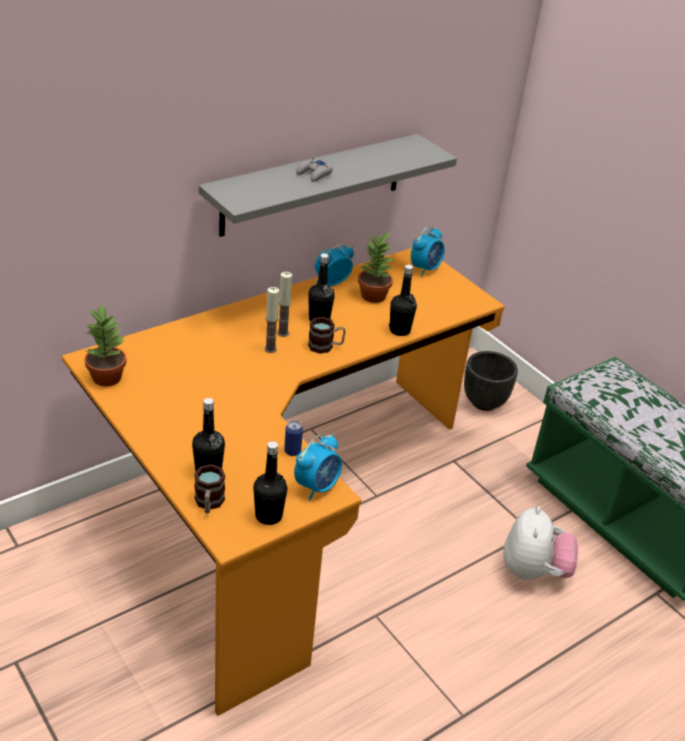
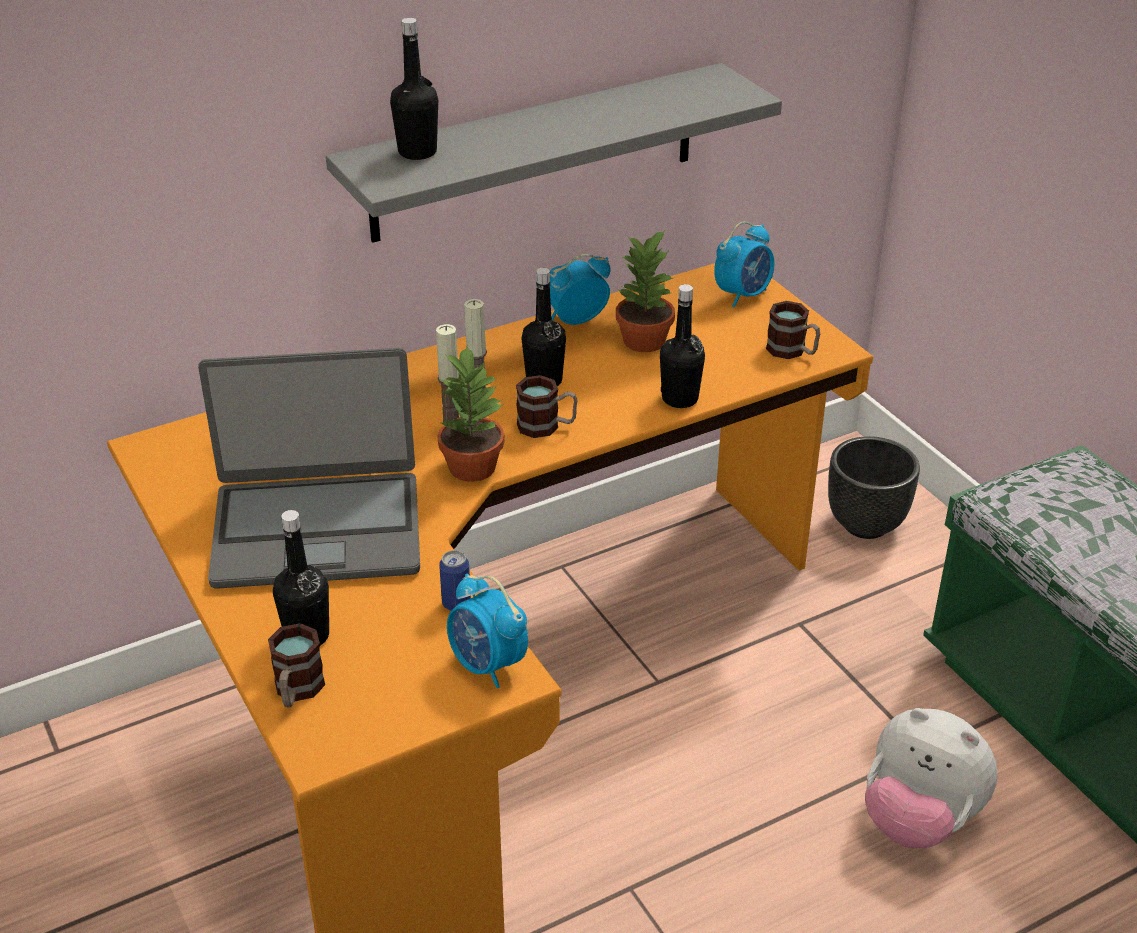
camera: 10 degrees right, 0 degrees up
(106, 377) = (171, 476): potted plant -> potted plant (471, 466)
(202, 409) = (317, 530): none -> laptop
(268, 515) = (394, 714): black bottle -> black bottle (417, 152)
(314, 174) = (525, 133): grey game controller -> none
(317, 486) = (487, 665): alarm clock -> alarm clock turned 90 degrees clockwise
(459, 303) = (792, 351): none -> mug
(533, 571) = (919, 820): plush toy -> plush toy turned 105 degrees clockwise

